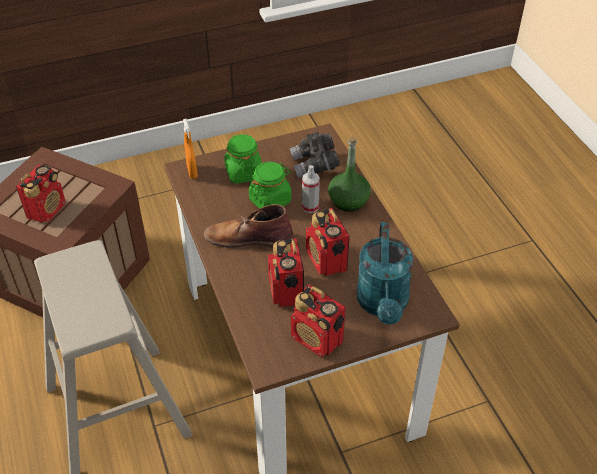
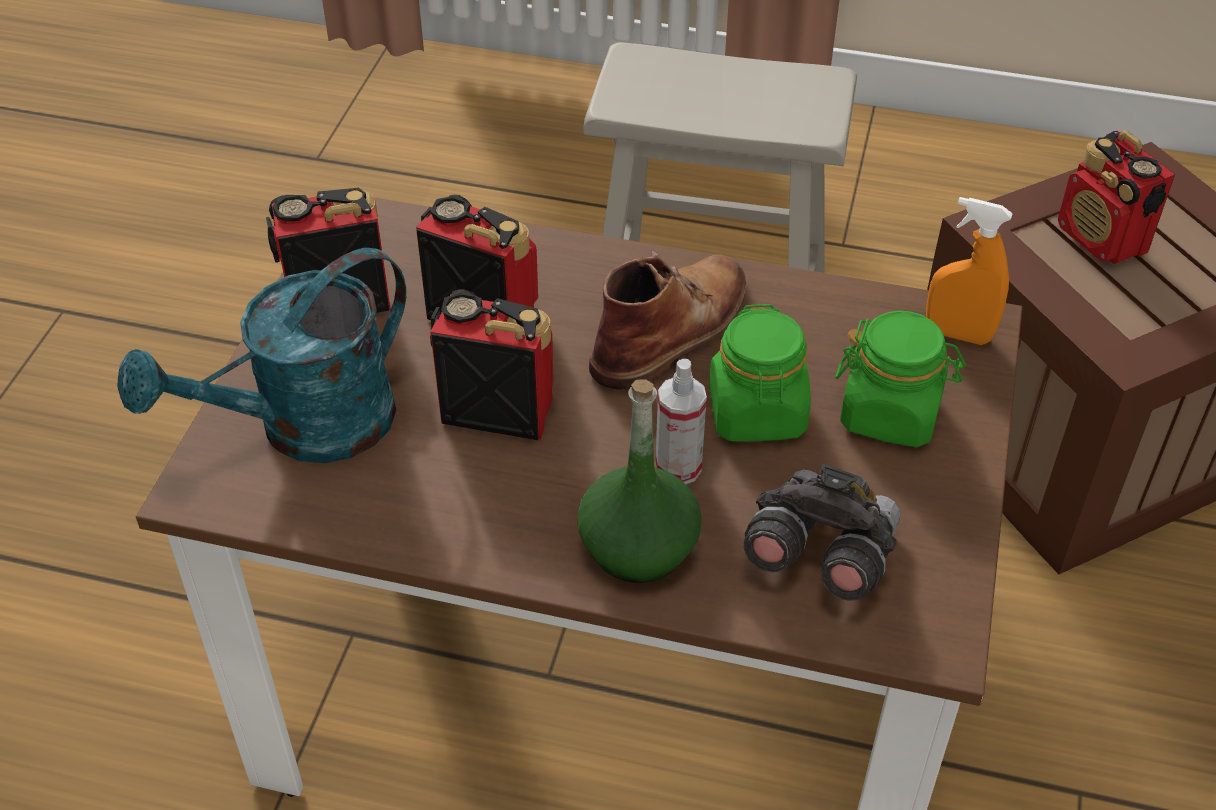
camera: 125 degrees right, 0 degrees up
(383, 304) = (305, 429): turquoise watering can -> turquoise watering can turned 75 degrees counterclockwise

